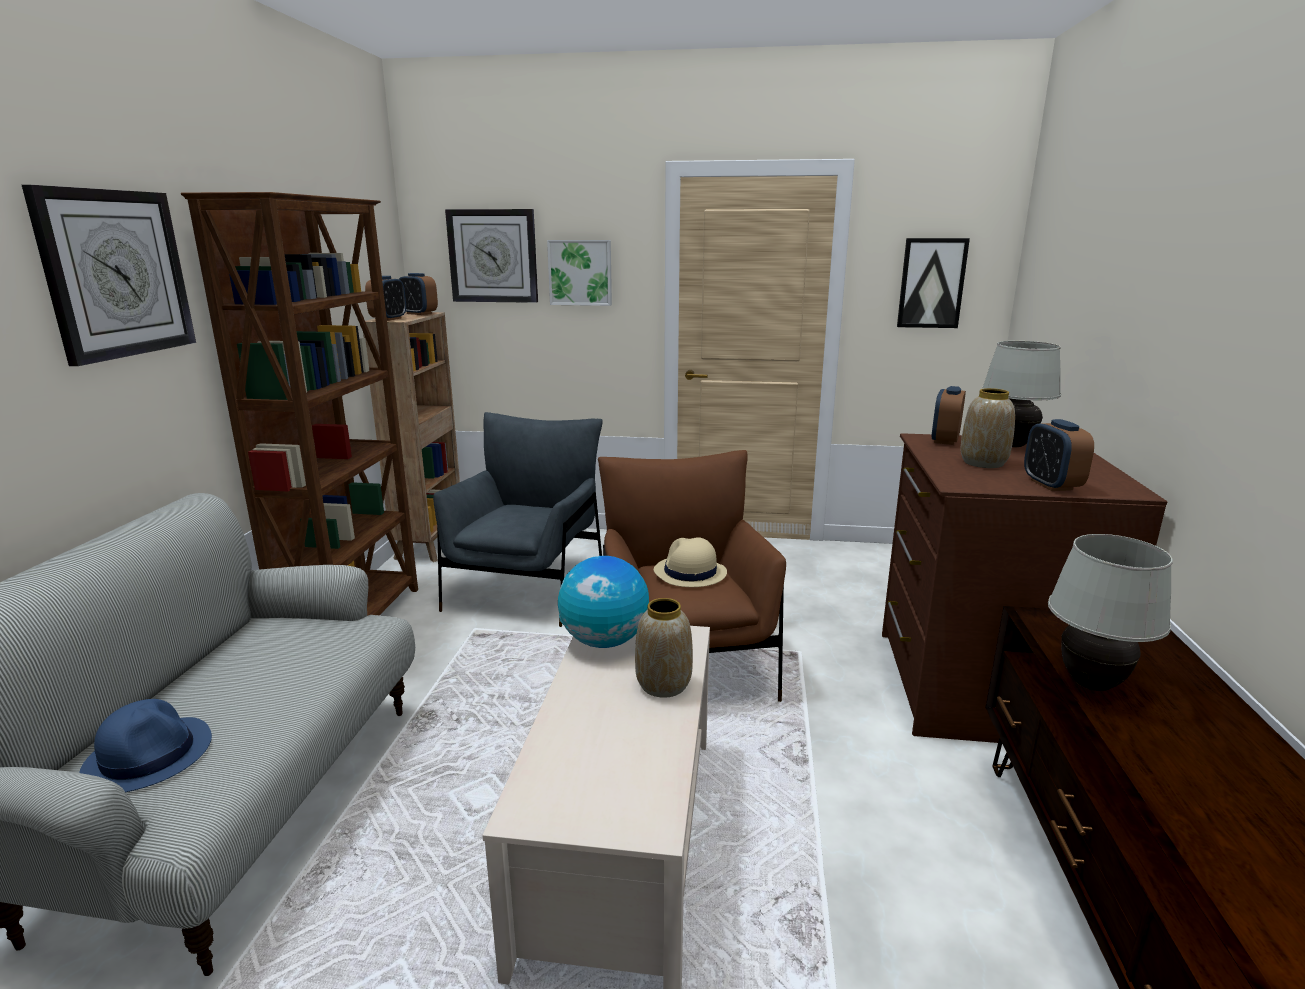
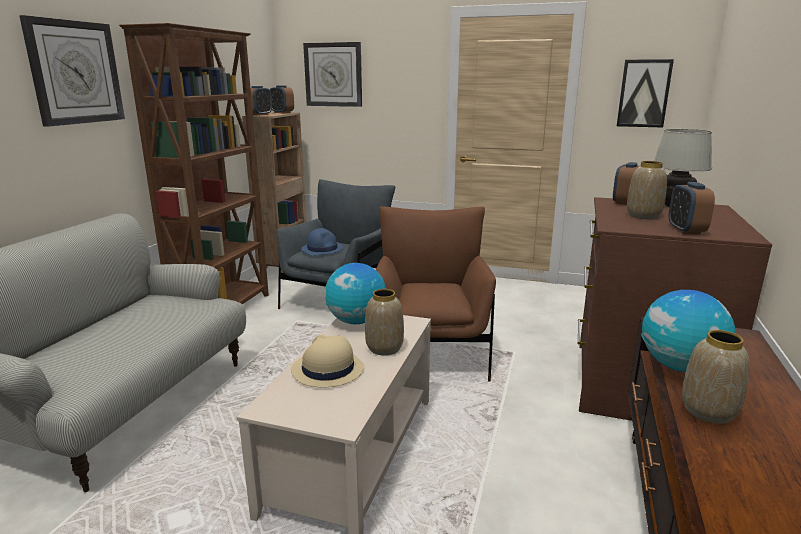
camera: 10 degrees right, 0 degrees up
(149, 755) = (66, 359): blue hat -> blue hat (322, 249)
(580, 272) = (391, 86): picture -> none
(689, 573) = (433, 287): beige hat -> beige hat (327, 370)
(1090, 684) = (680, 367): white table lamp -> globe
(1158, 753) = (708, 411): none -> vase

